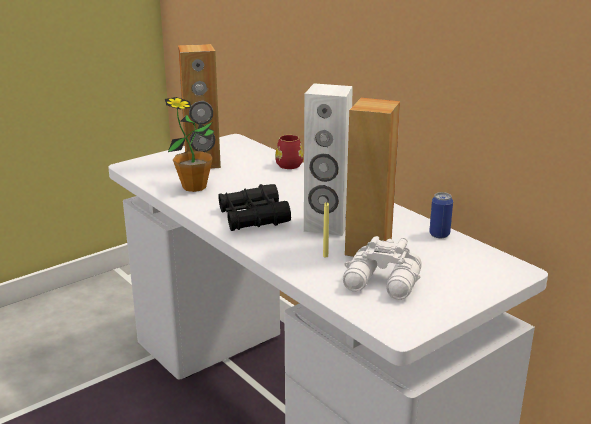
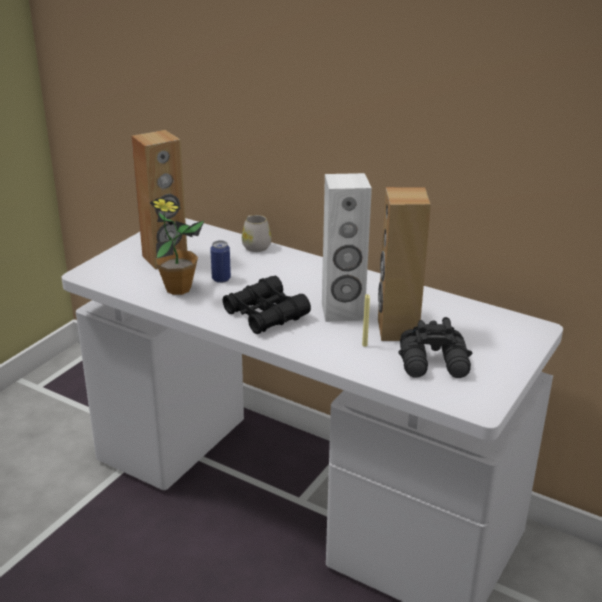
camera: 20 degrees left, 5 degrees up
(289, 164) = (255, 245): red mug -> white mug
(383, 283) = (435, 364): white binoculars -> black binoculars
(439, 234) = (449, 303): can -> can (221, 279)

